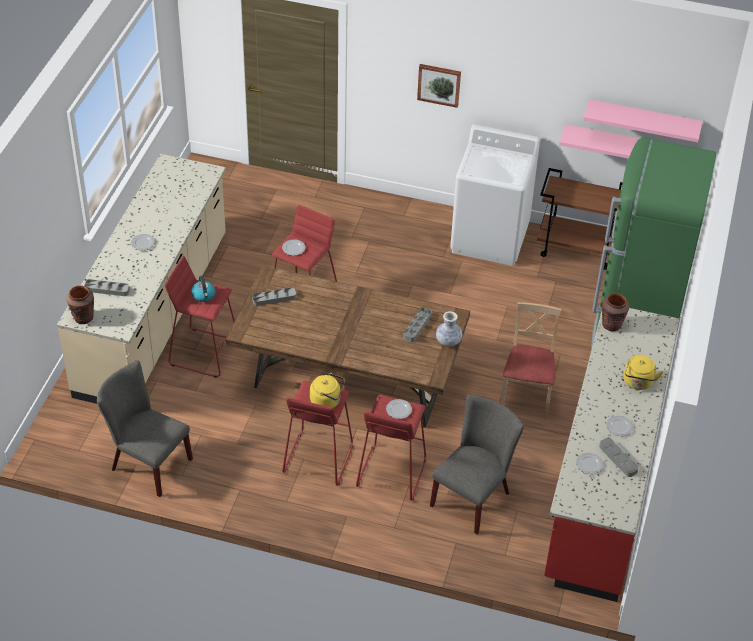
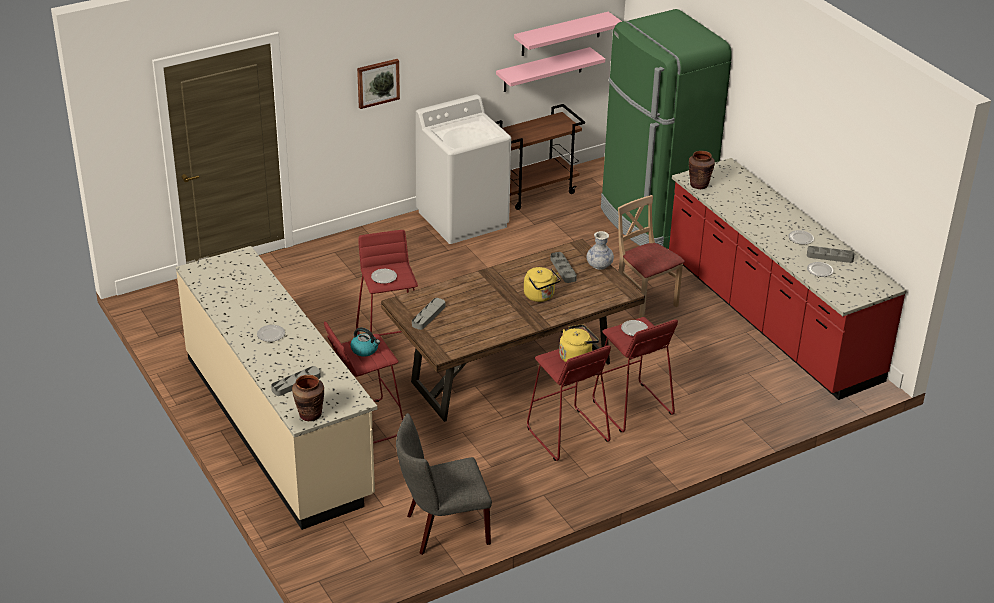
camera: 45 degrees left, 10 degrees down
(473, 496) = (707, 383): grey chair -> none
(638, 383) = (769, 207): yellow kettle -> yellow kettle (540, 296)

